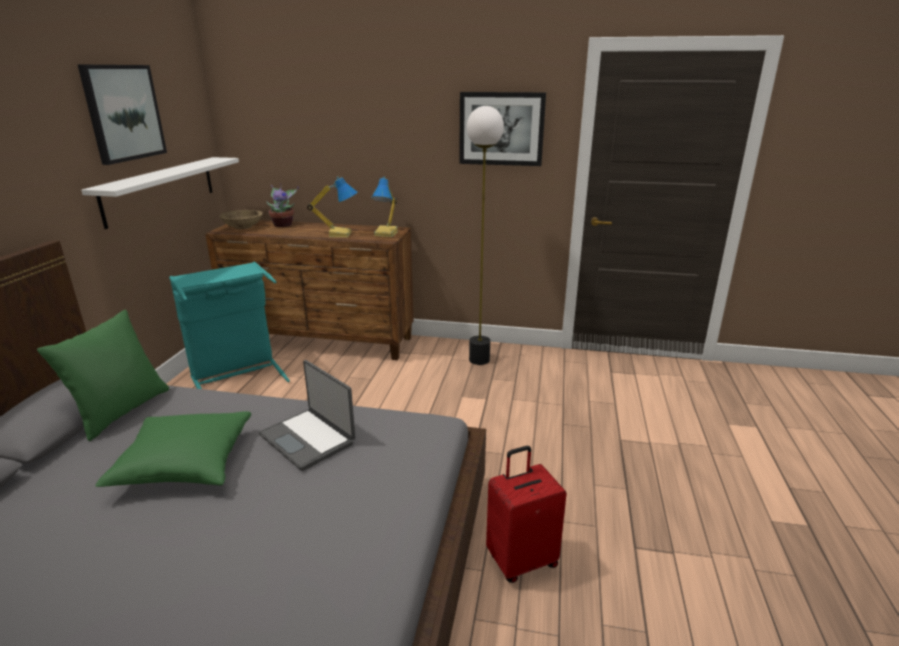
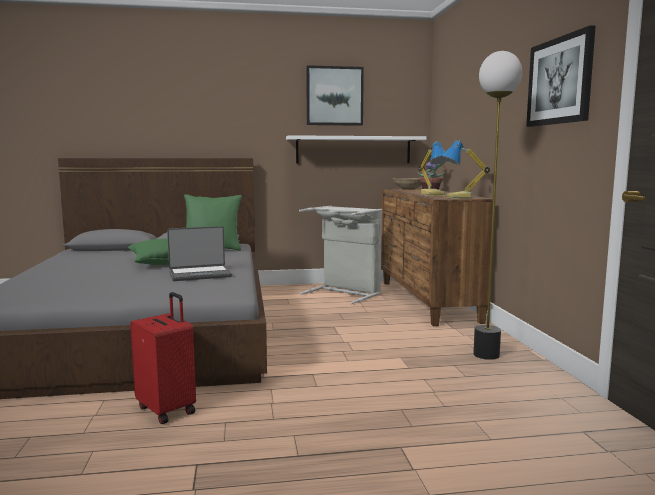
camera: 70 degrees right, 15 degrees down
(237, 375) = (345, 293): turquoise laundry basket -> grey laundry basket
(309, 439) = (200, 274): laptop -> laptop turned 135 degrees counterclockwise

